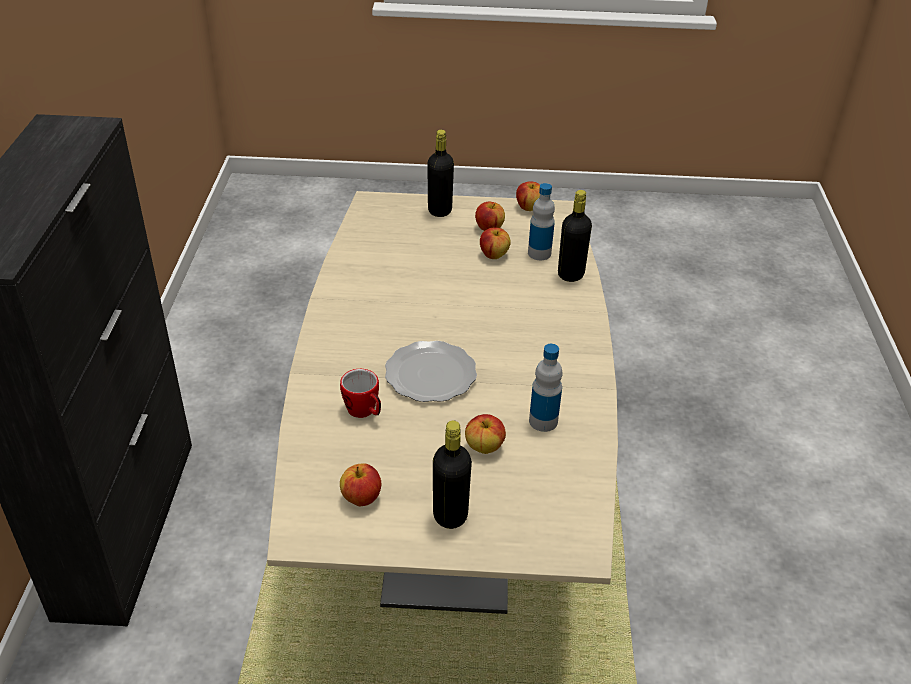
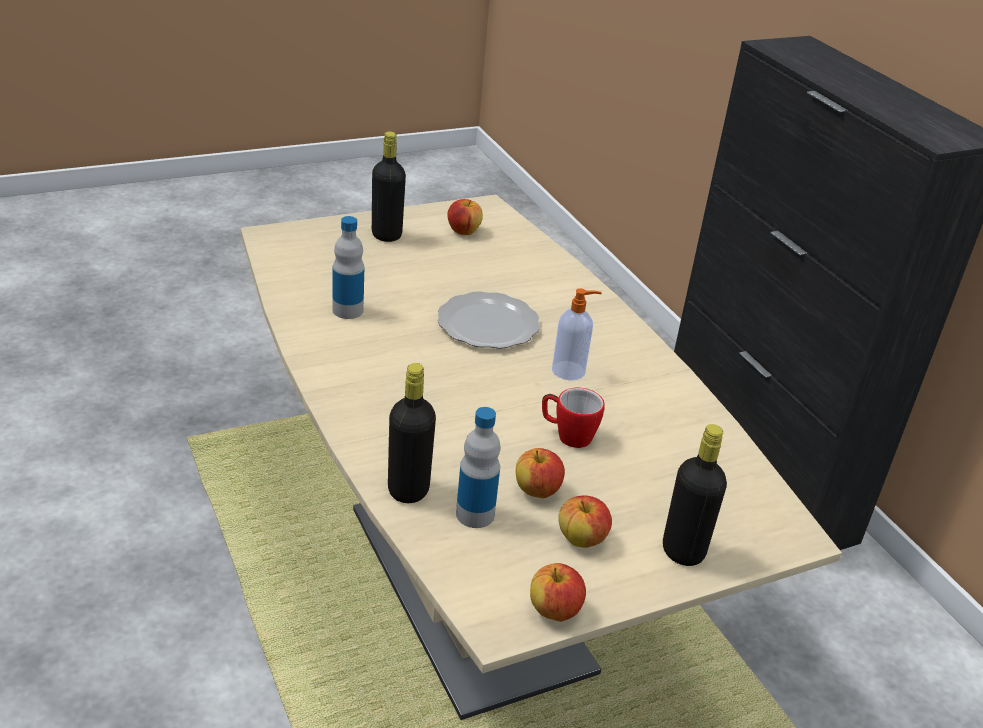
camera: 150 degrees right, 5 degrees down
(364, 412) = (518, 282): mug -> mug (567, 435)
(402, 318) = (570, 371): none -> soap dispenser
(484, 447) = (390, 280): apple -> none

